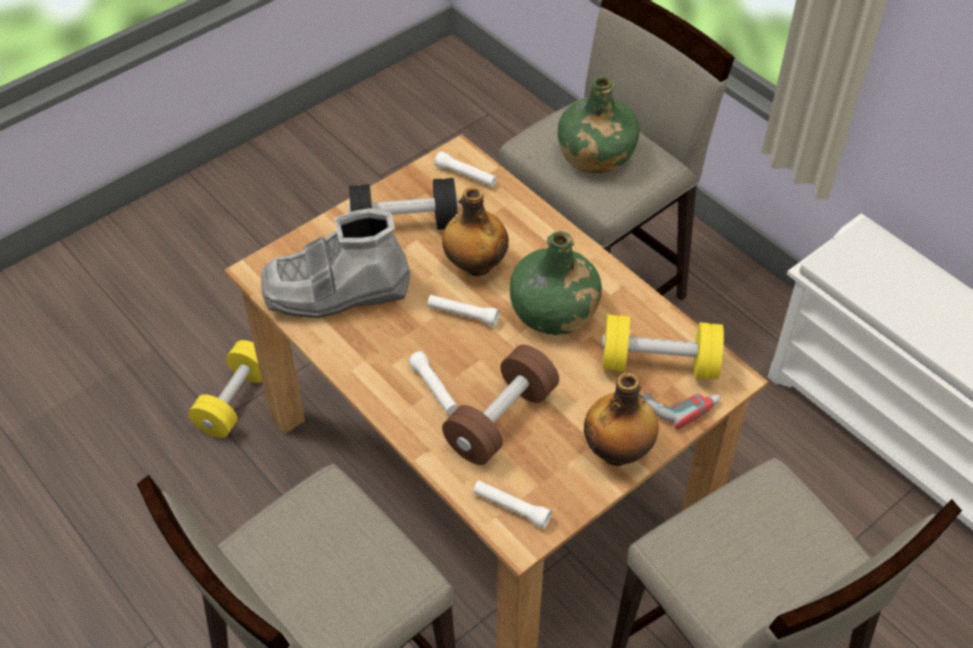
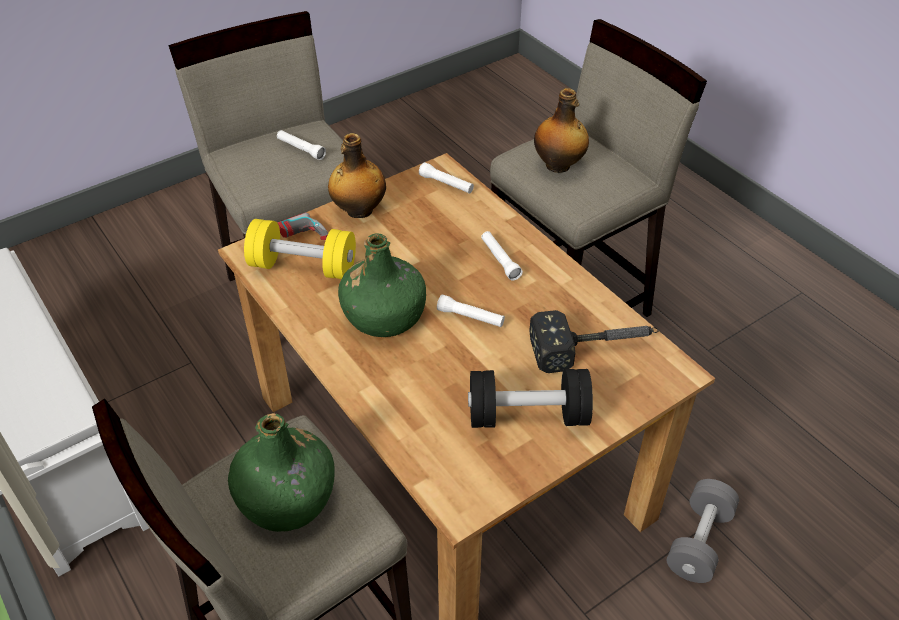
camera: 175 degrees left, 5 degrees down
(235, 401) = (699, 541): yellow dumbbell -> grey dumbbell
(336, 290) = (595, 347): grey boot -> hammer
(466, 175) = (454, 476): white flashlight -> white flashlight (301, 149)
(475, 265) = (454, 364): bottle -> bottle (558, 166)
(501, 420) = (446, 235): brown dumbbell -> none

